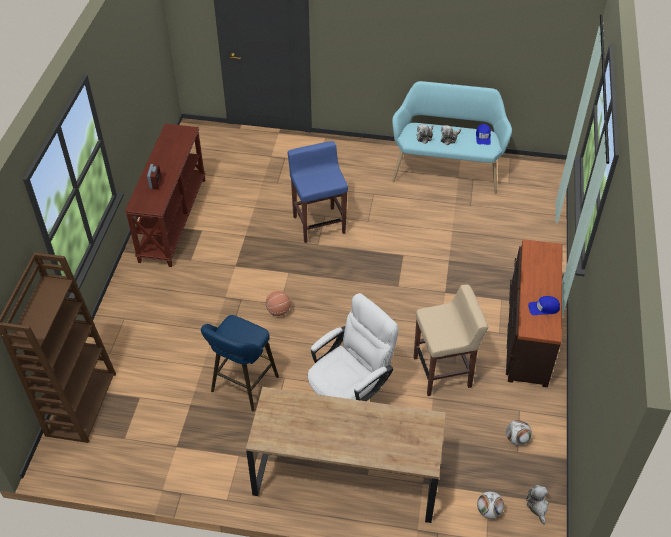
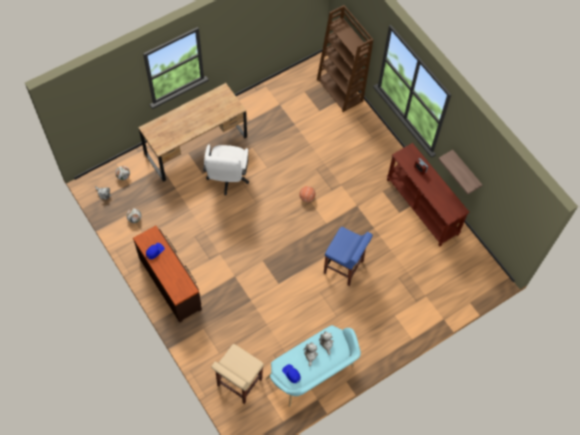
camera: 135 degrees right, 15 degrees up
(129, 120) = (466, 171): none -> shelf
(242, 387) = (281, 149): blue stool -> none
(443, 372) = (196, 227): beige stool -> beige stool (239, 383)

